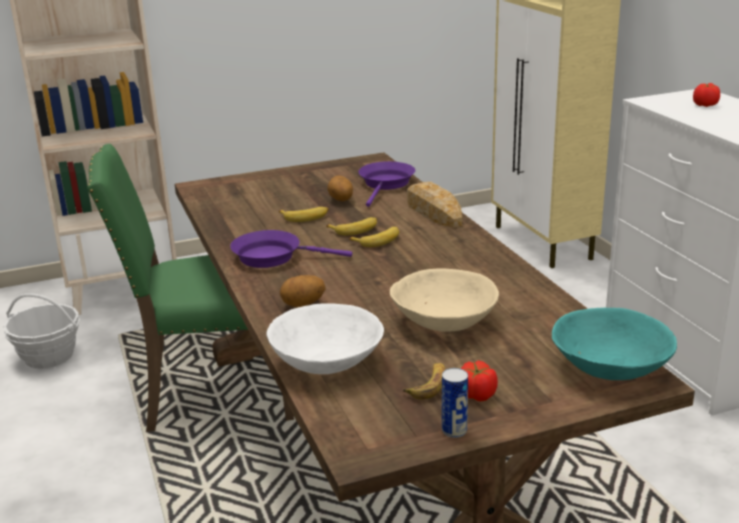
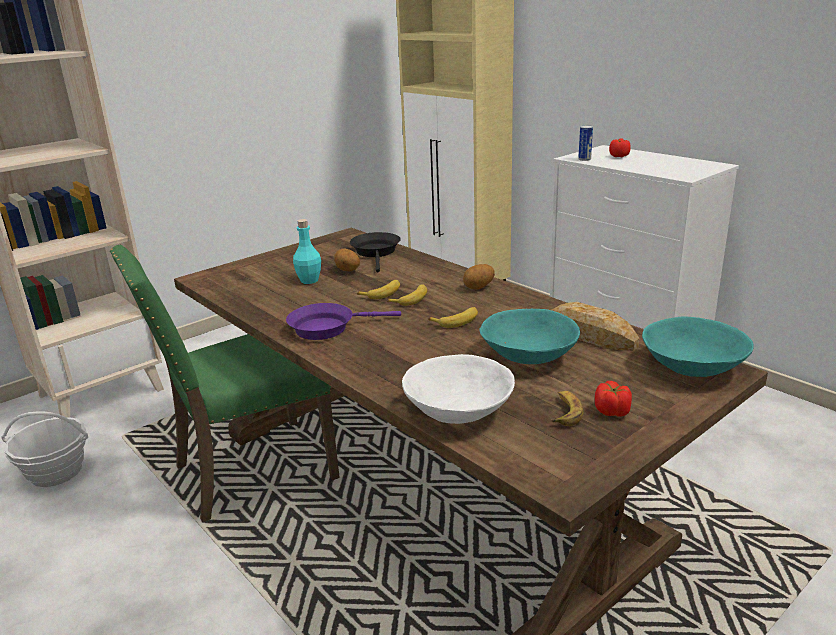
camera: 20 degrees left, 0 degrees up
(295, 205) = (309, 280): none -> turquoise bottle
(303, 305) = (392, 364): potato -> potato (479, 287)
(305, 217) = (328, 289): banana -> banana (457, 321)
(386, 184) = (376, 252): purple frying pan -> black frying pan
(433, 212) = (437, 268): bread -> bread (589, 335)
(443, 321) = (528, 356): beige bowl -> turquoise bowl
(454, 431) = (622, 446): can -> can (584, 159)

